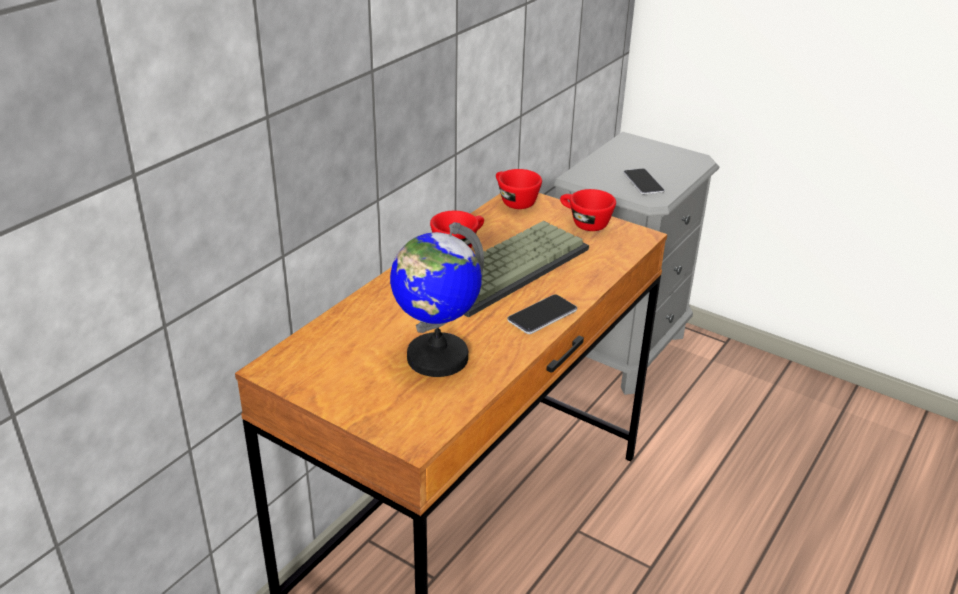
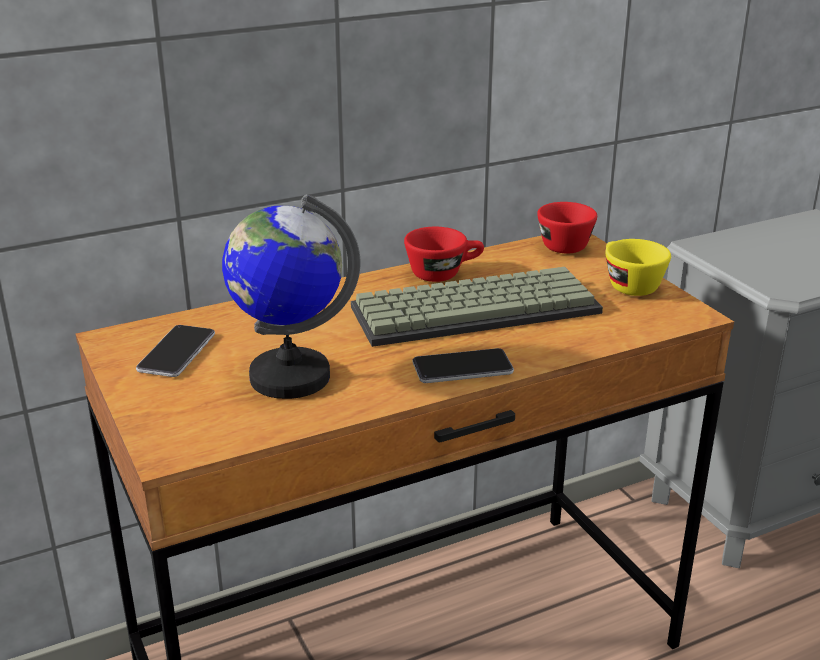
camera: 30 degrees right, 5 degrees down
(584, 223) = (627, 284): red cup -> yellow cup
(643, 183) = (788, 269): phone -> phone (177, 352)

